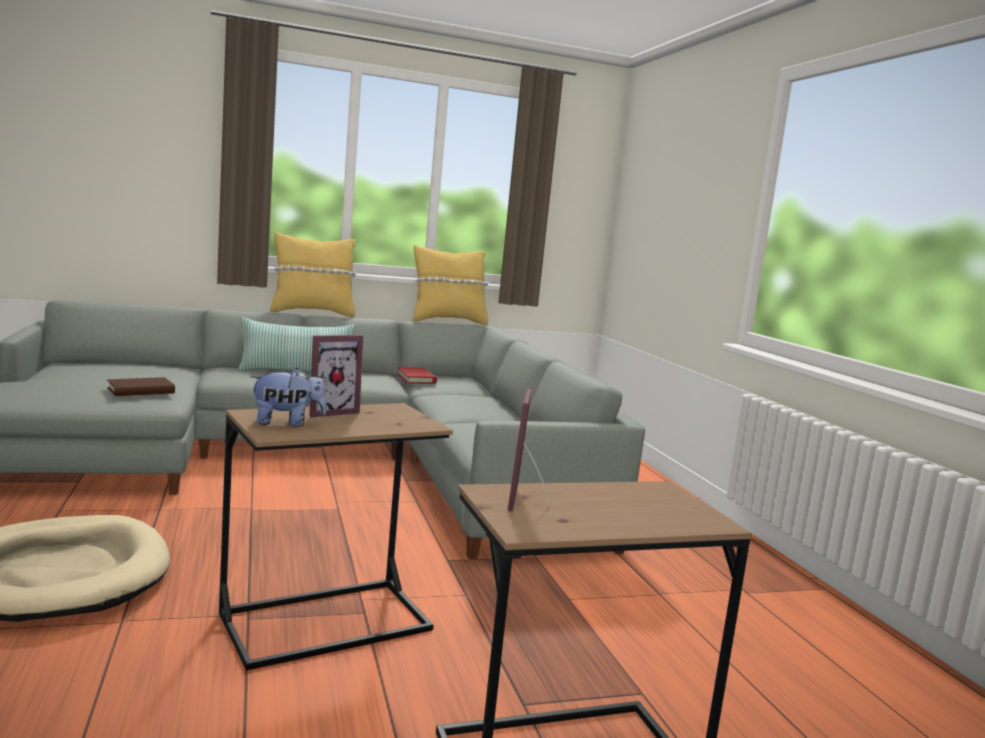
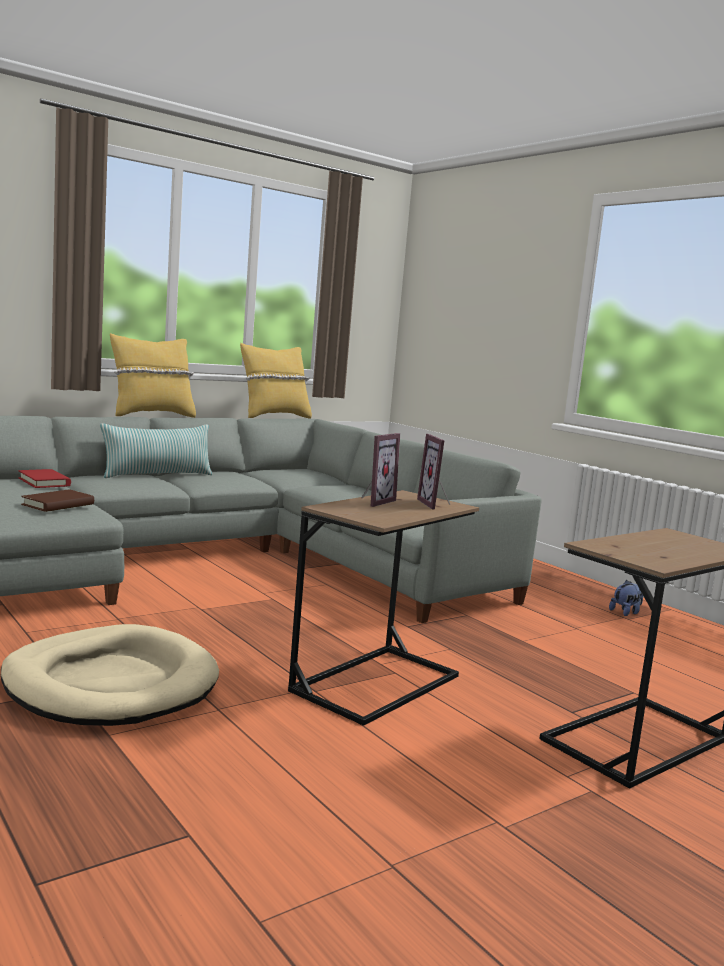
camera: 20 degrees left, 0 degrees up
(287, 423) = (368, 512): plush toy -> plush toy (626, 612)
(416, 378) = (270, 473): red book -> red book (44, 482)
(530, 500) = (624, 547): picture frame -> picture frame (436, 504)

